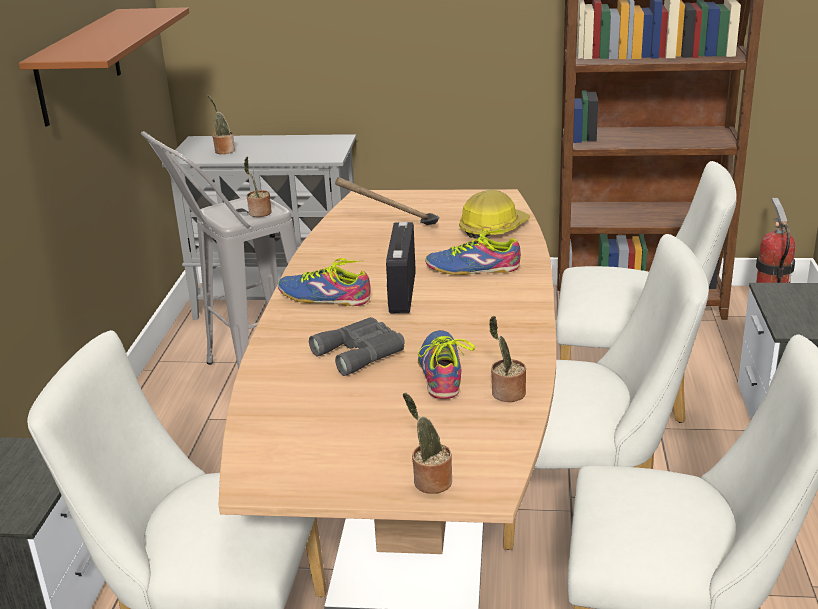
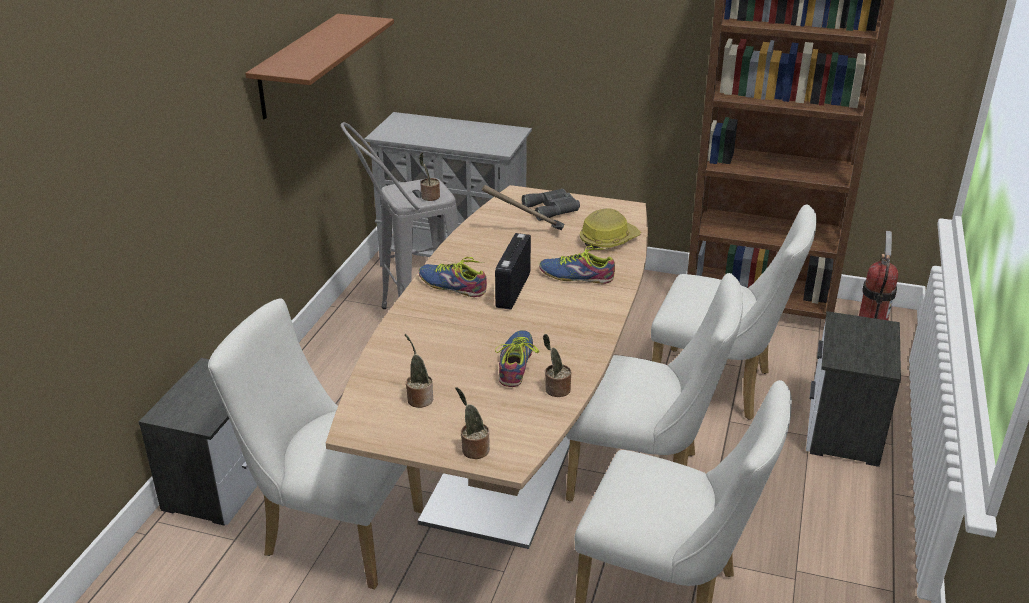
camera: 10 degrees right, 5 degrees up
(223, 151) = (417, 131): potted plant -> potted plant (419, 399)
(362, 352) = (464, 338): grey binoculars -> grey binoculars (553, 209)

